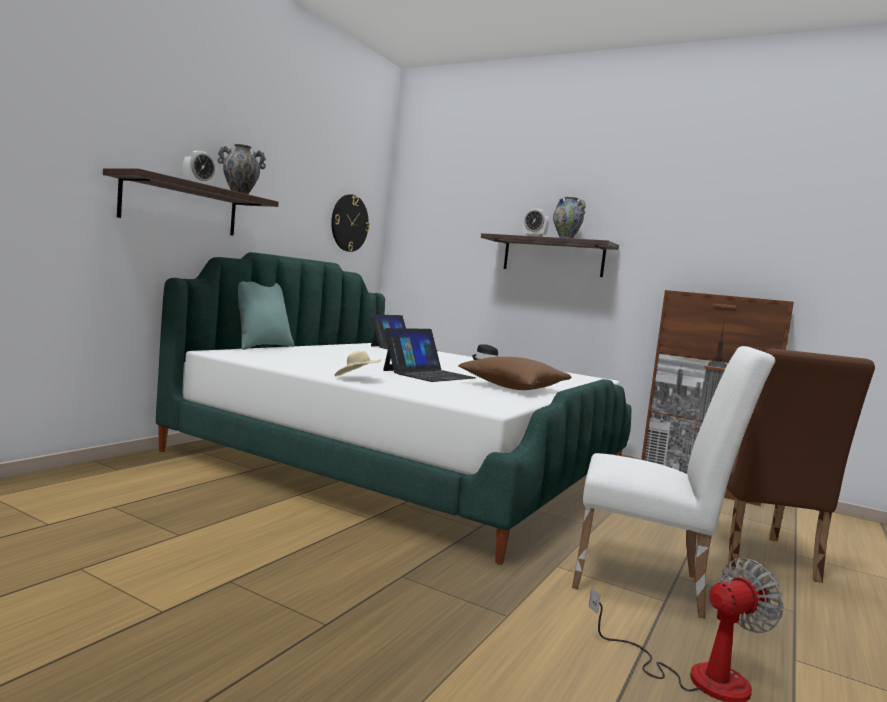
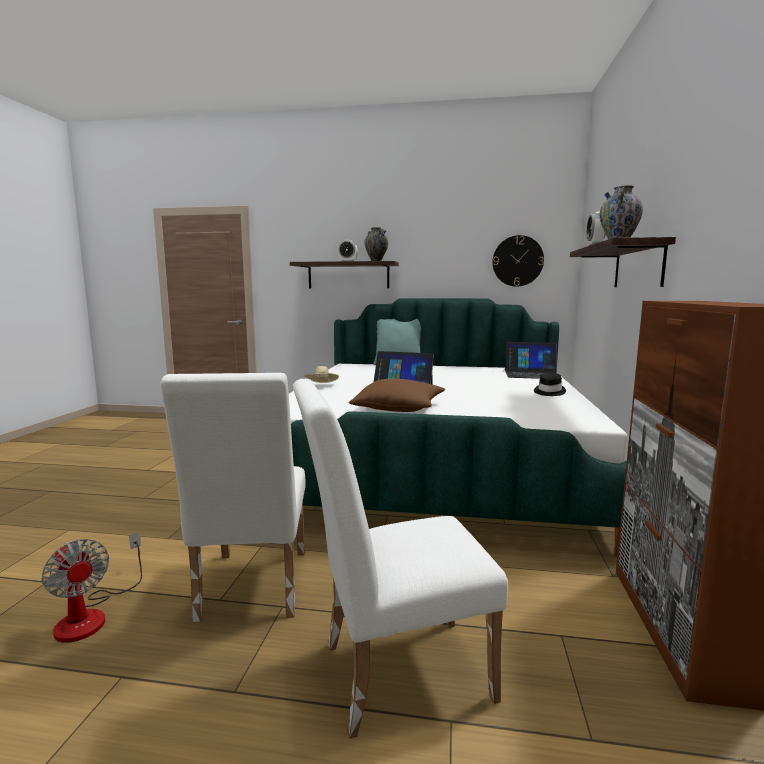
camera: 70 degrees right, 5 degrees up
(757, 557) = (393, 672): brown chair -> white chair

